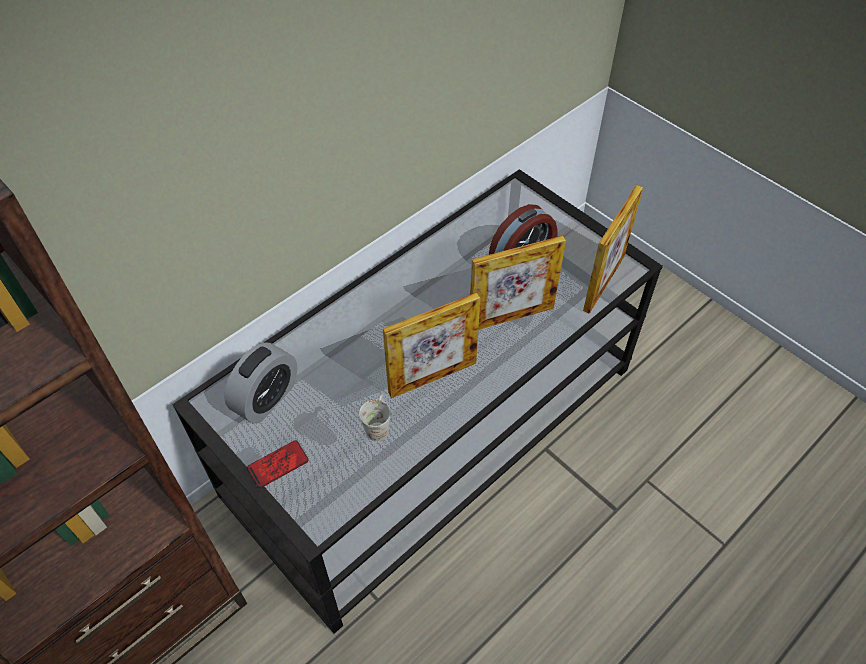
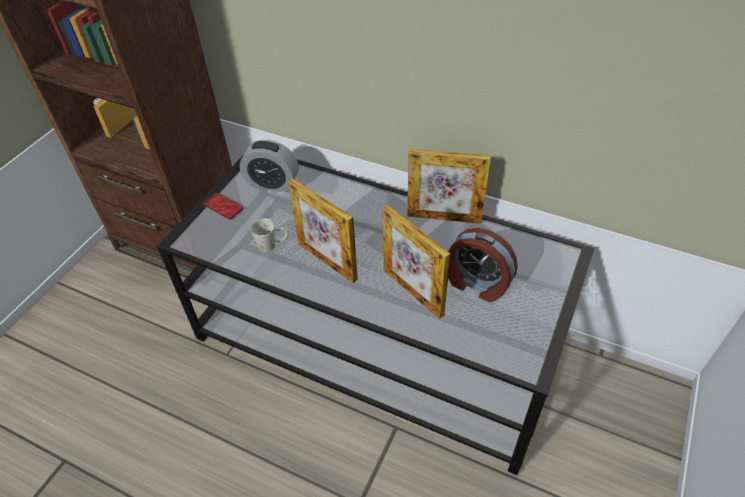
camera: 70 degrees right, 5 degrees down
(604, 283) = (492, 349): picture frame -> picture frame (444, 218)

